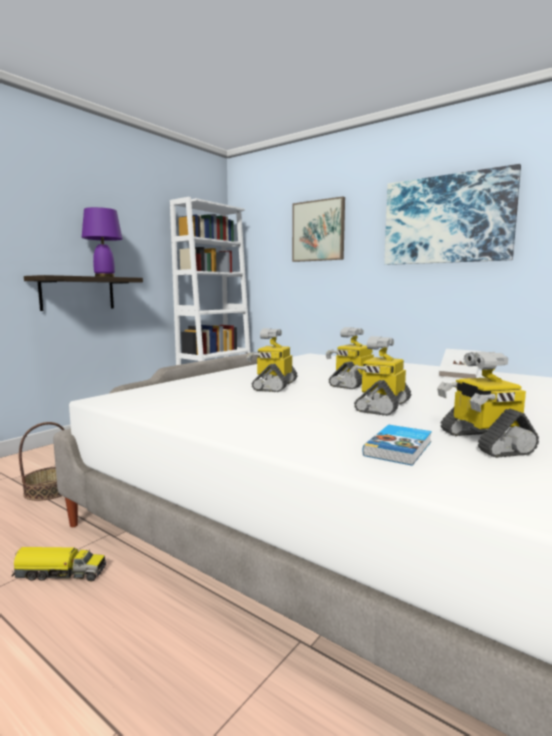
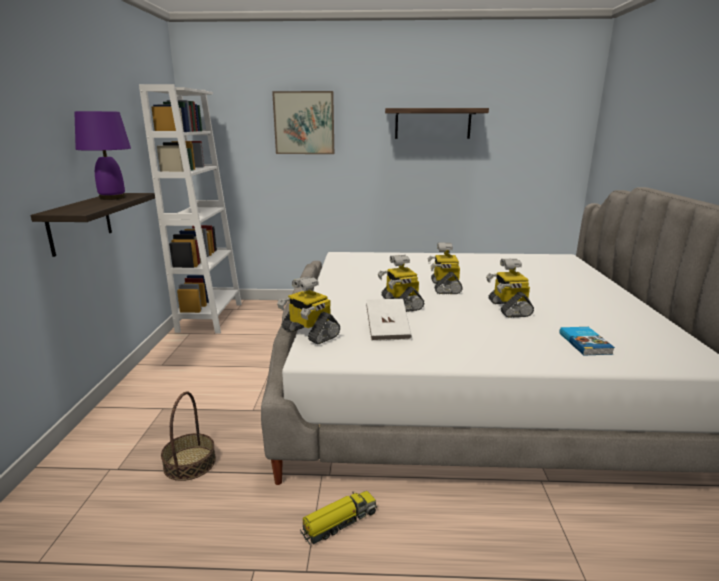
camera: 35 degrees left, 10 degrees up
(447, 219) = (432, 123): picture -> shelf
(459, 375) = (484, 262): white book -> white book (387, 331)
(482, 442) = (605, 325): toy robot -> toy robot (309, 333)

